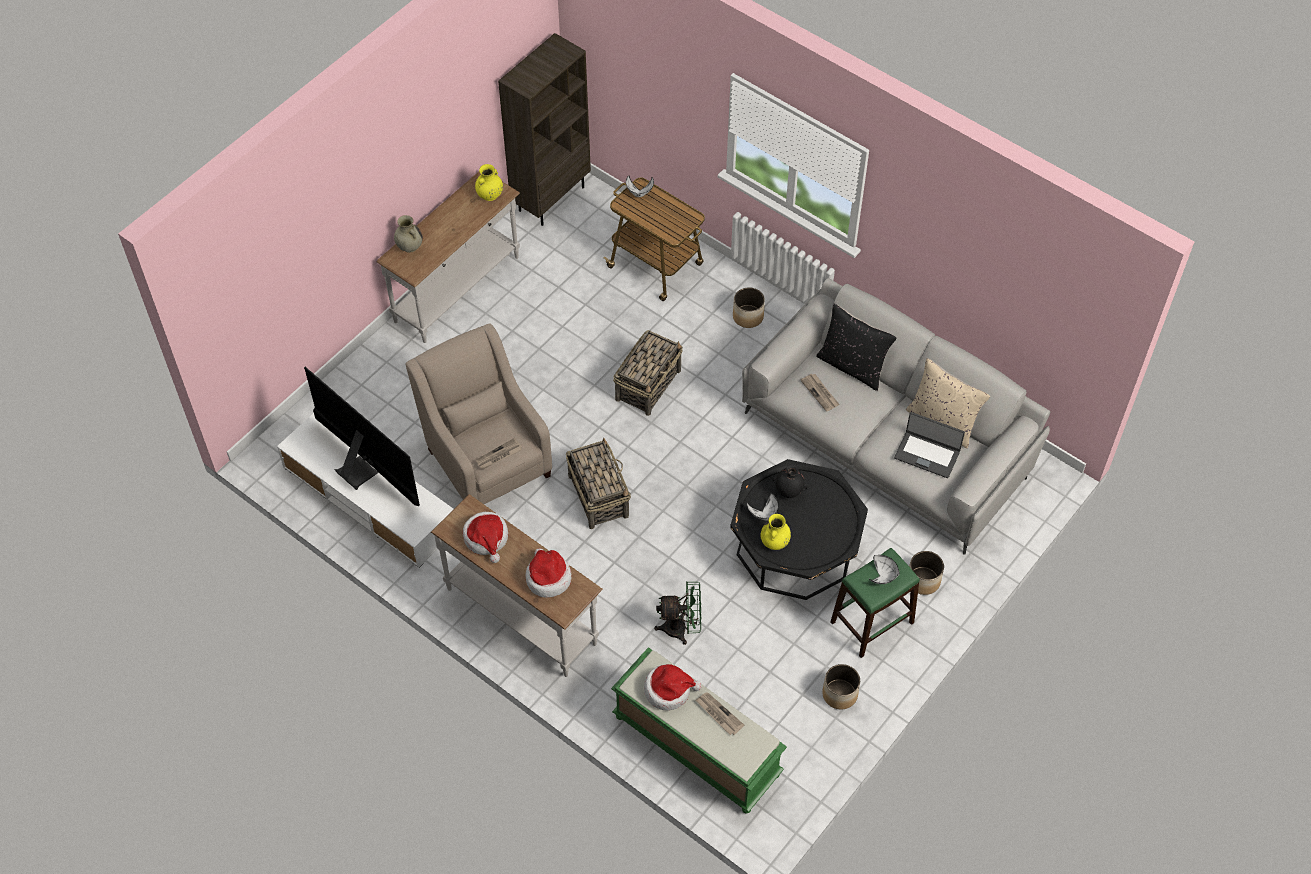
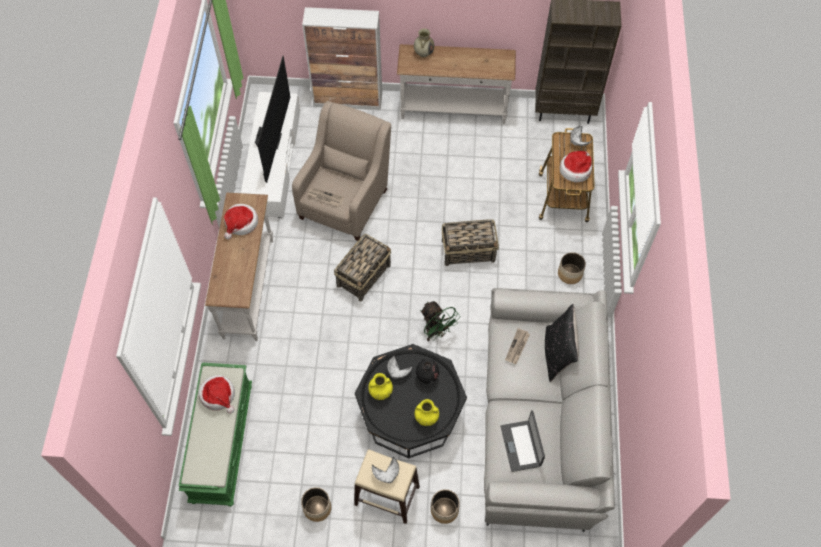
camera: 55 degrees right, 5 degrees up
(350, 377) = (348, 100): none -> cabinet
(489, 195) = (497, 66): yellow vase -> yellow vase (426, 418)
(548, 578) = (235, 273): hat -> hat (575, 169)
(681, 628) = (301, 382): green fan -> green fan (436, 332)
(718, 714) = (219, 436): newspaper -> none
(872, 623) = (387, 496): green stool -> beige stool
(942, 422) = (558, 440): beige pillow -> none

